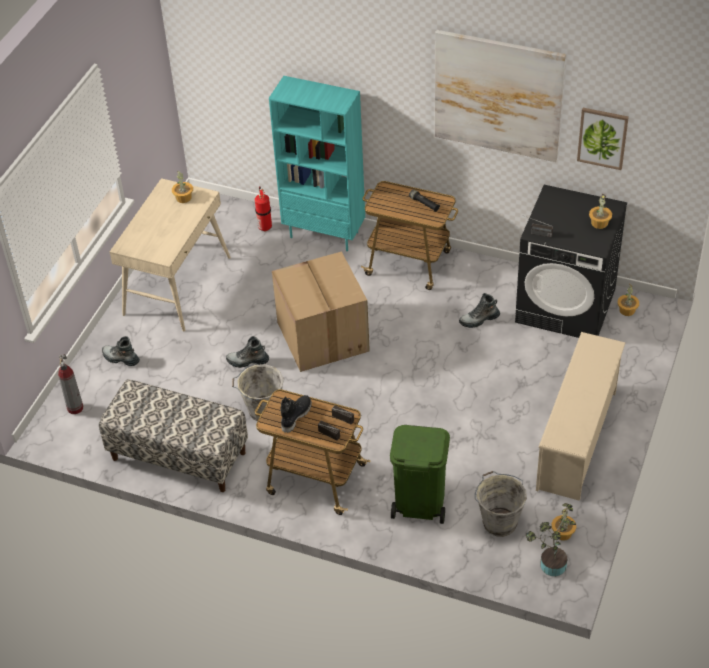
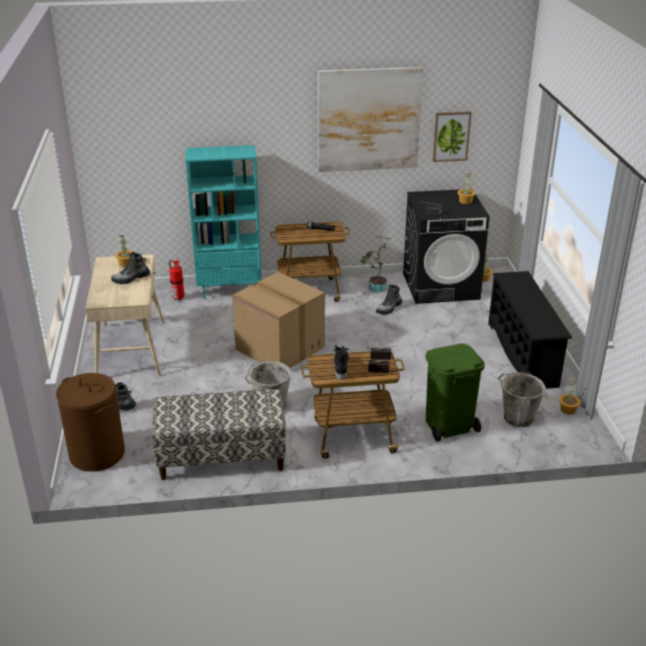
camera: 30 degrees left, 15 degrees down
(75, 408) = (96, 454): fire extinguisher -> brown laundry basket
(247, 361) = (231, 379): boot -> boot (131, 279)
(550, 565) = (579, 432): potted plant -> potted plant (375, 288)
(578, 440) = (523, 354): beige shoe rack -> black shoe rack

